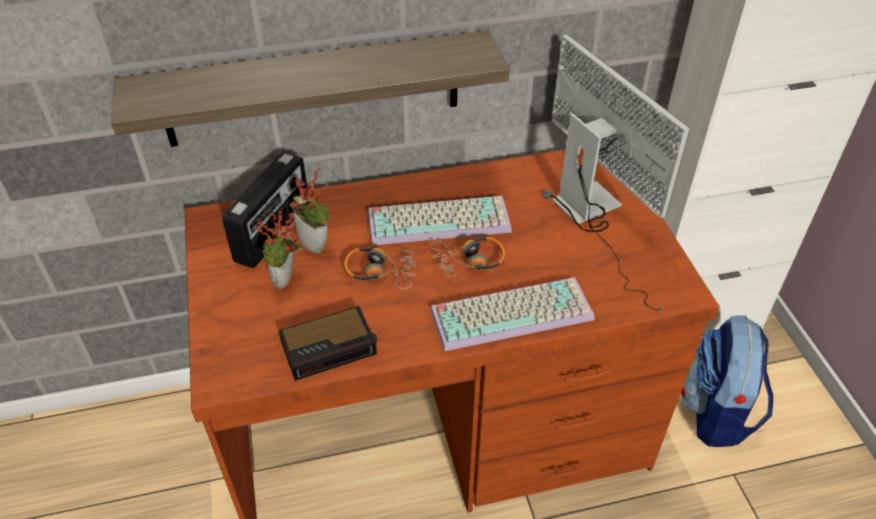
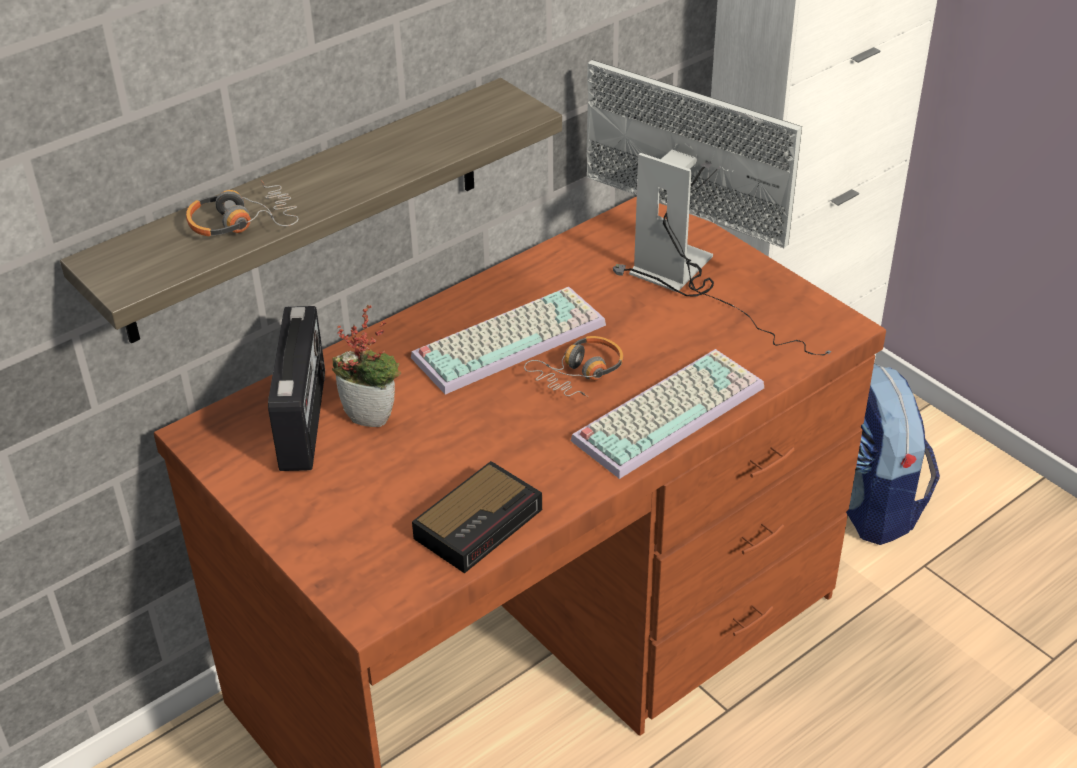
camera: 25 degrees left, 5 degrees down
(287, 281) = (367, 470): potted plant -> none
(380, 271) = (478, 419): headphones -> headphones (242, 222)

